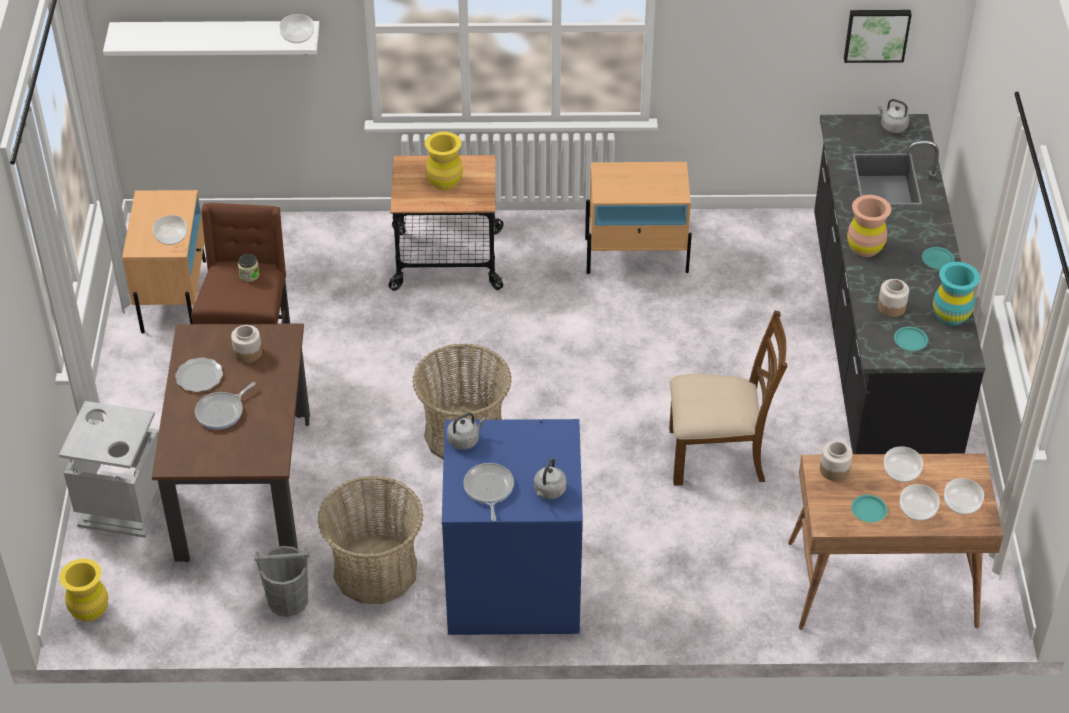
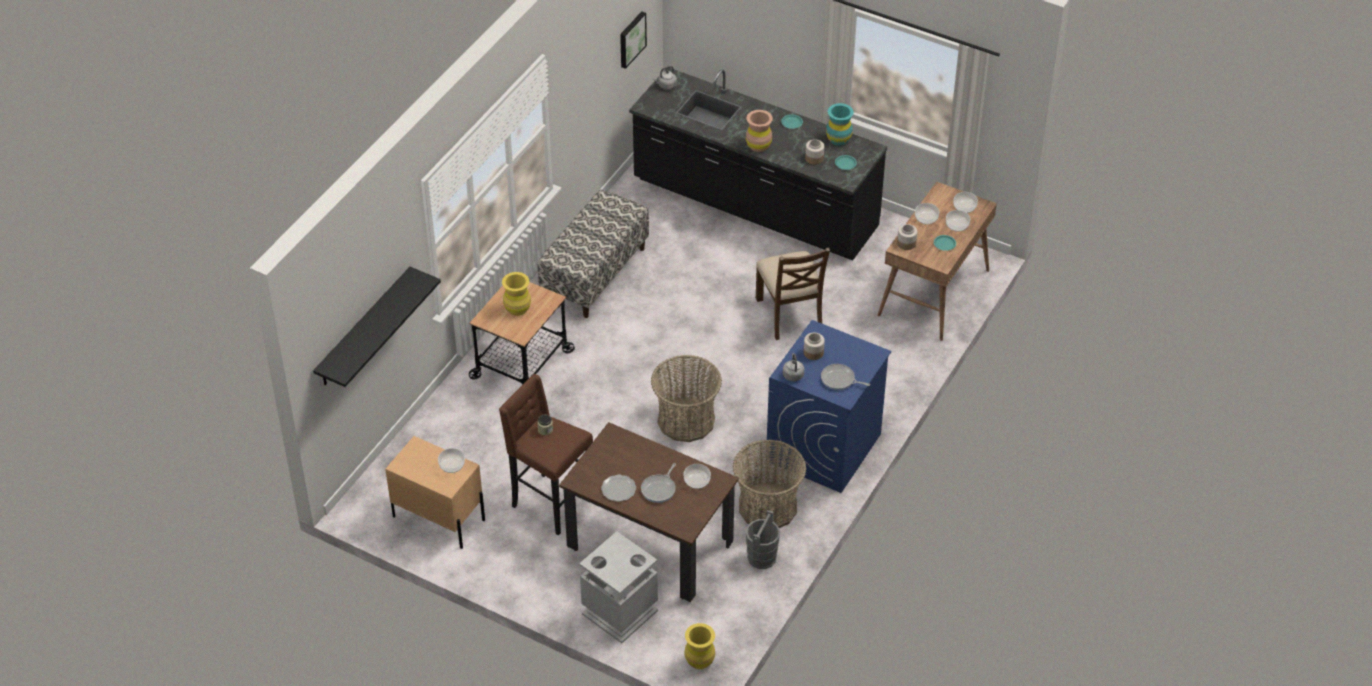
camera: 60 degrees left, 0 degrees up
(216, 38) = (364, 328): white shelf -> black shelf
(222, 412) = (659, 489): frying pan -> frying pan turned 45 degrees clockwise
(247, 353) = (615, 458): jar -> jar (813, 353)
(297, 36) = (417, 282): bowl -> bowl (696, 481)
(549, 491) = (859, 355): grey kettle -> none
(637, 255) = (594, 274): beige nightstand -> bench
(718, 455) = (790, 314): brown chair -> brown chair turned 135 degrees clockwise

